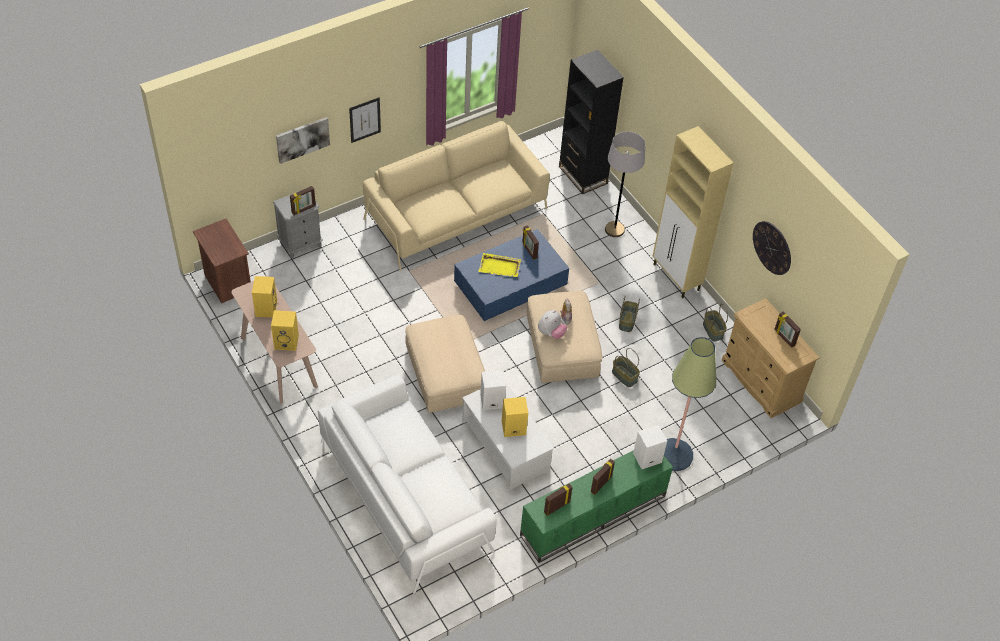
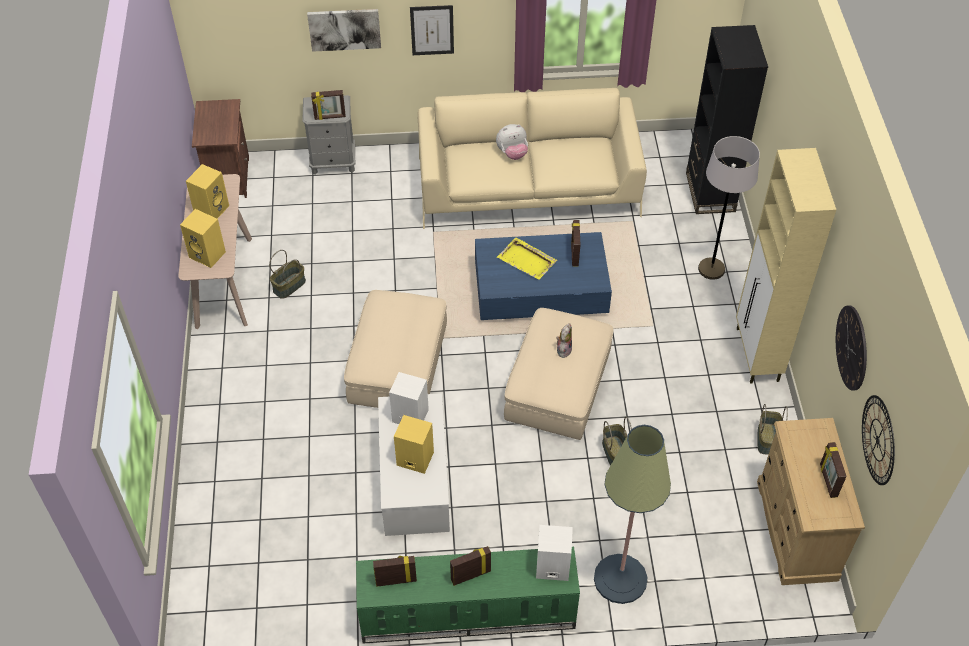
camera: 30 degrees right, 0 degrees up
(405, 495) = (260, 490): white sofa -> none
(551, 333) = (535, 361): plush toy -> plush toy (512, 153)
(627, 321) = (660, 385): basket -> basket (289, 285)
(816, 298) = (878, 440): none -> wall clock

